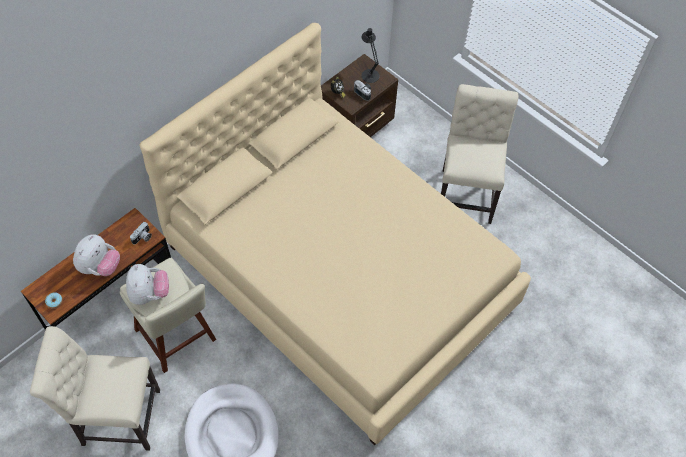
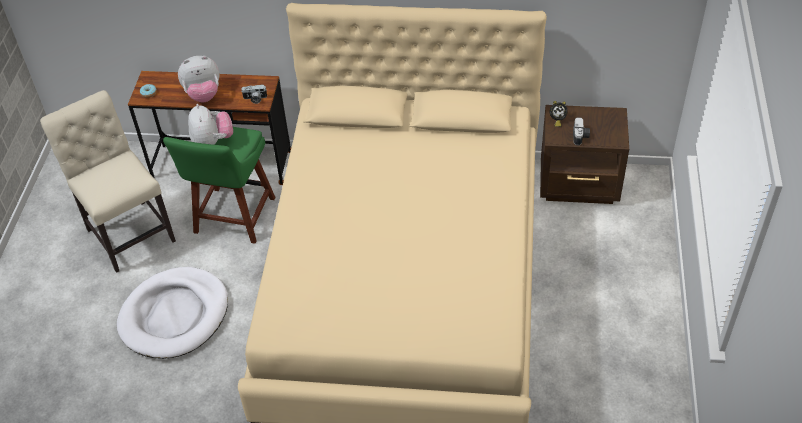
camera: 55 degrees right, 10 degrees down
(149, 294) = (213, 142): plush toy -> plush toy turned 60 degrees counterclockwise
(177, 337) = (233, 218): beige stool -> green stool
(369, 73) = (608, 126): black table lamp -> none
(467, 191) = (610, 316): beige chair -> none

